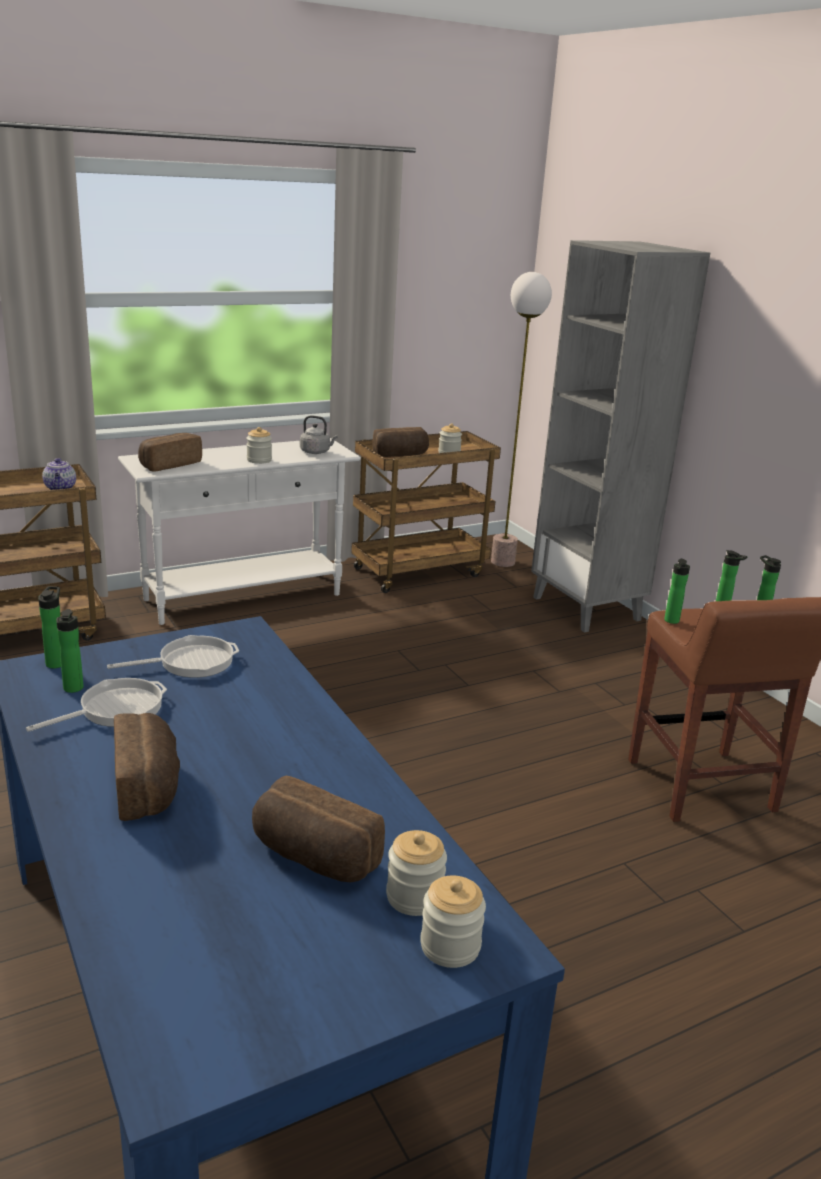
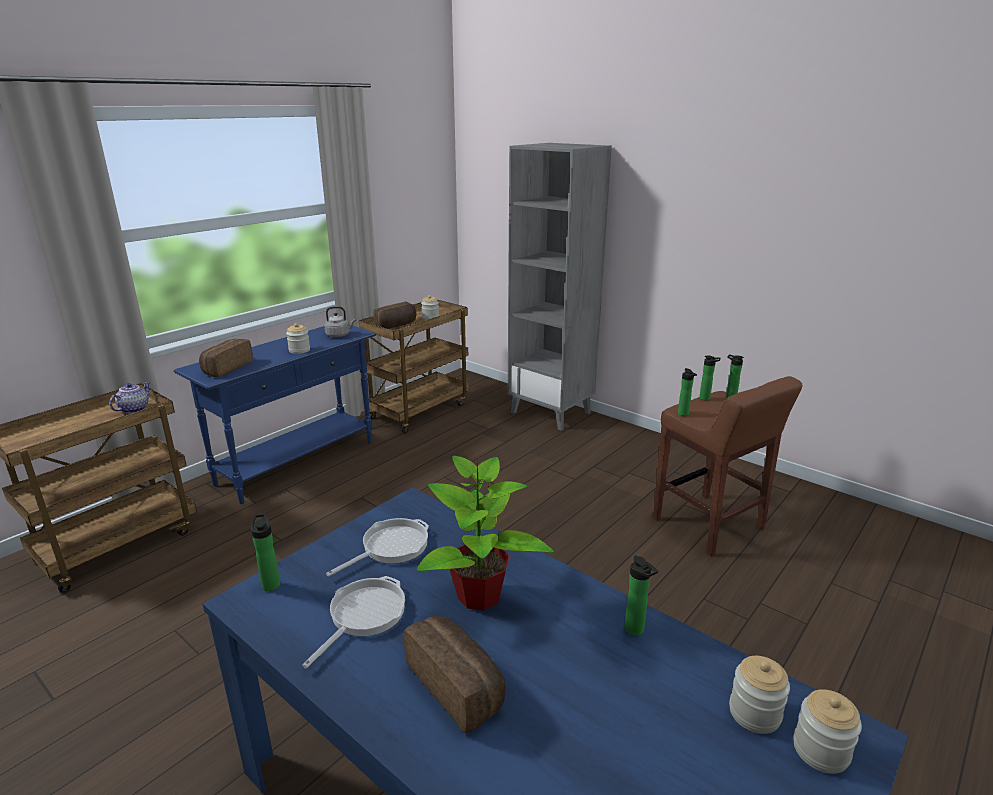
camera: 20 degrees left, 0 degrees up
(60, 488) = (134, 409): teapot -> teapot turned 120 degrees counterclockwise
(73, 689) = (308, 607): bottle -> bottle (636, 631)
(236, 725) = (479, 596): none -> potted plant
(244, 597) = (298, 463): white console table -> blue console table
(313, 858) = (650, 707): bread -> none
(503, 562) = (473, 390): floor lamp -> none

